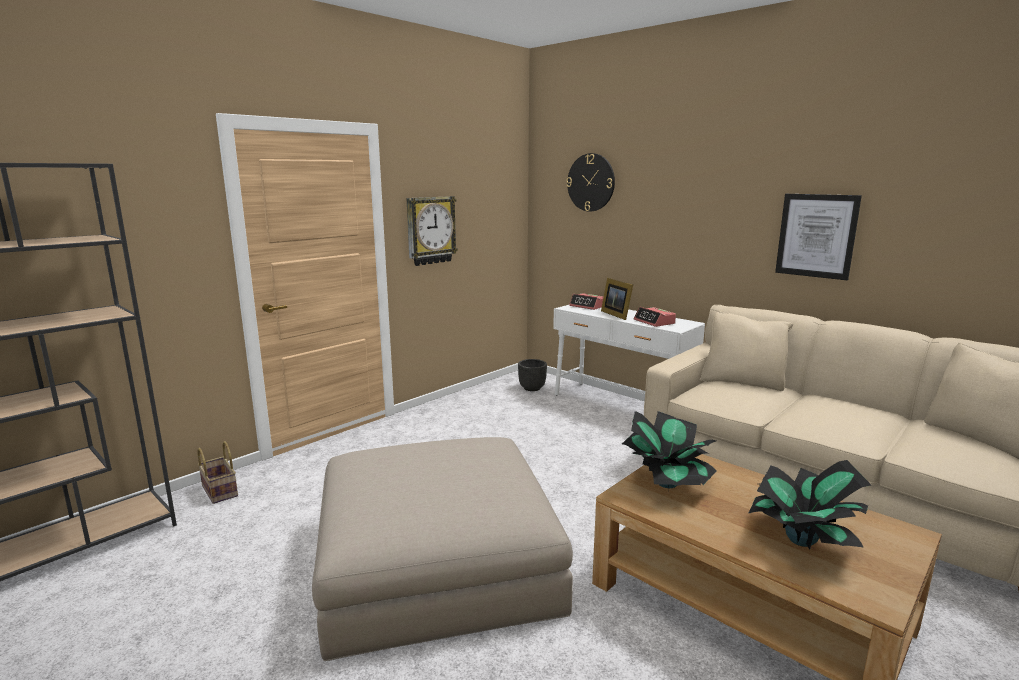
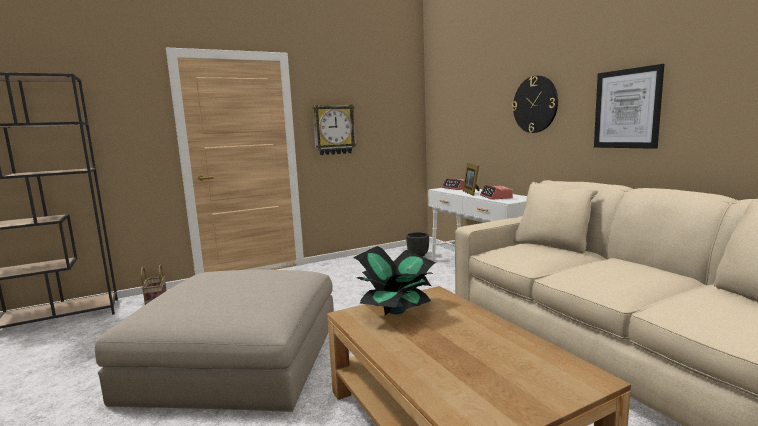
camera: 20 degrees right, 5 degrees down
(591, 182) = (461, 89): wall clock -> wall clock (535, 104)
(801, 541) = (463, 367): potted plant -> none

